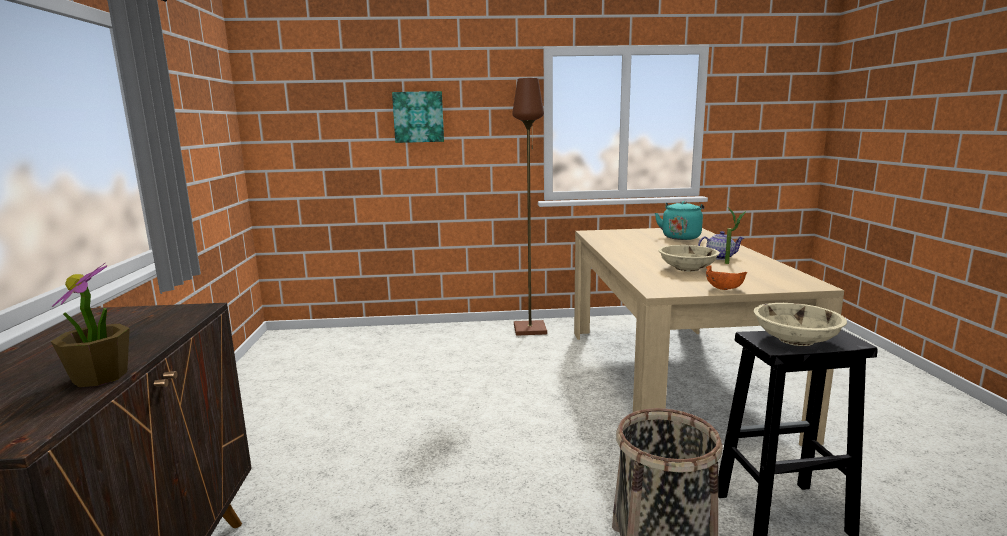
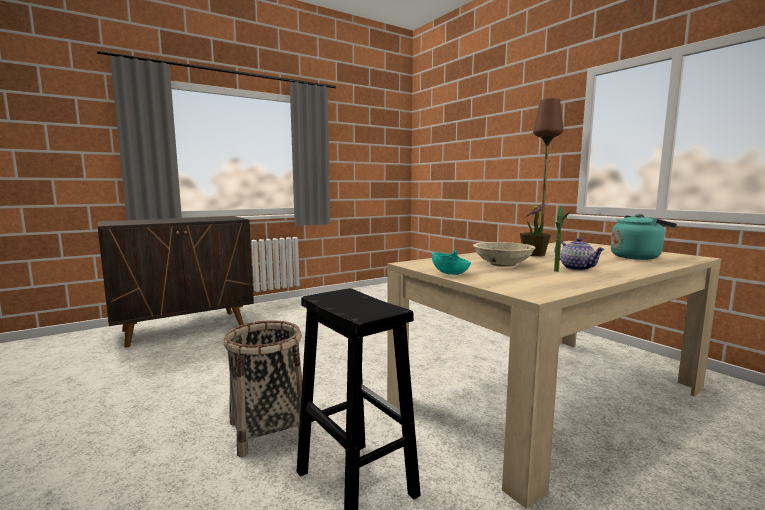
camera: 60 degrees right, 5 degrees down
(100, 377) = (159, 222): potted plant -> potted plant (533, 254)
(418, 117) = (492, 142): picture -> none
(724, 289) = (451, 274): orange bowl -> turquoise bowl
(795, 339) = (350, 301): beige bowl -> none

